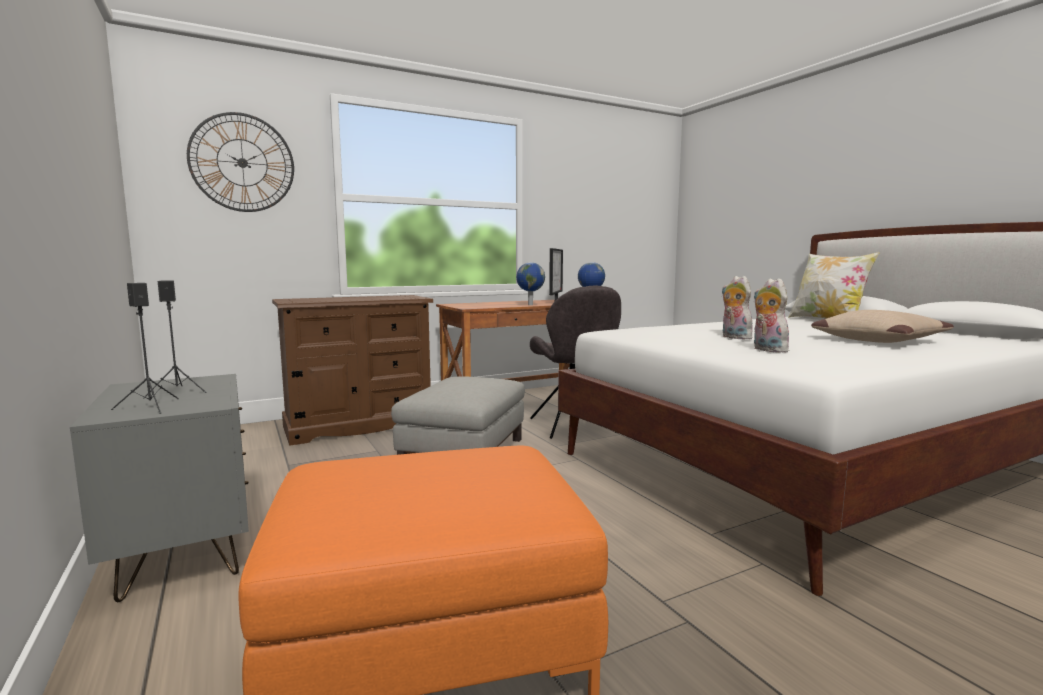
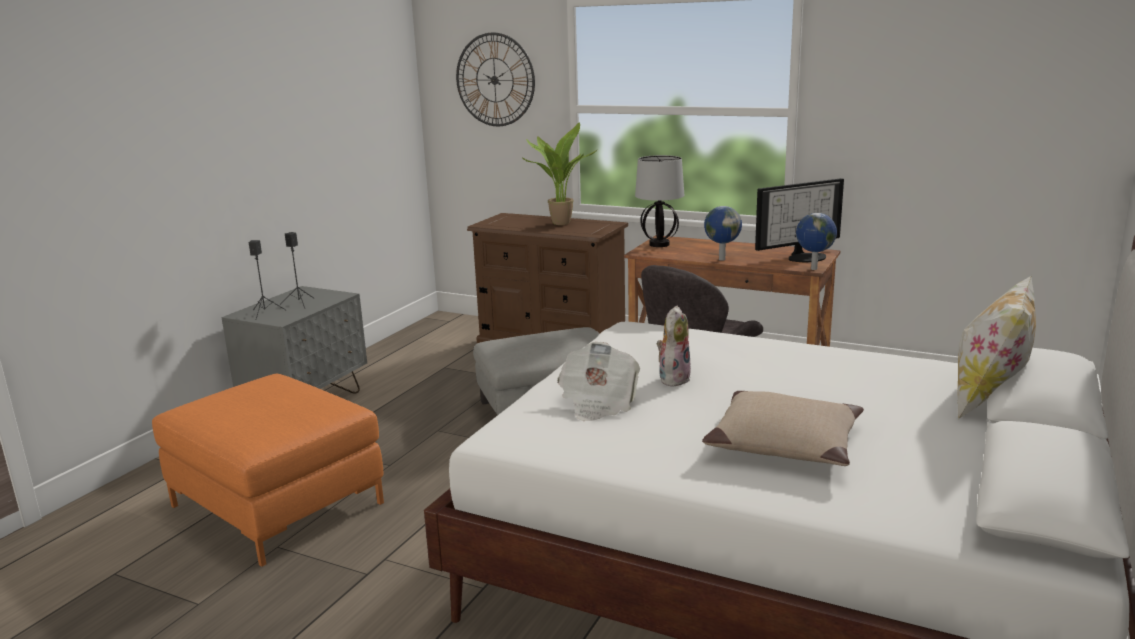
camera: 55 degrees right, 10 degrees up
(361, 297) = (559, 223): none -> potted plant
(462, 305) = (660, 244): none -> table lamp
(767, 350) = (598, 403): plush toy -> newspaper

